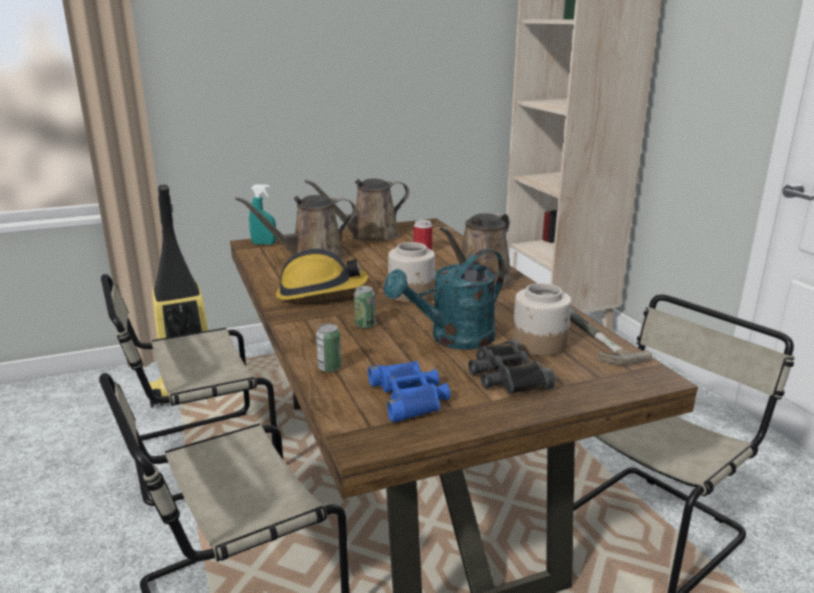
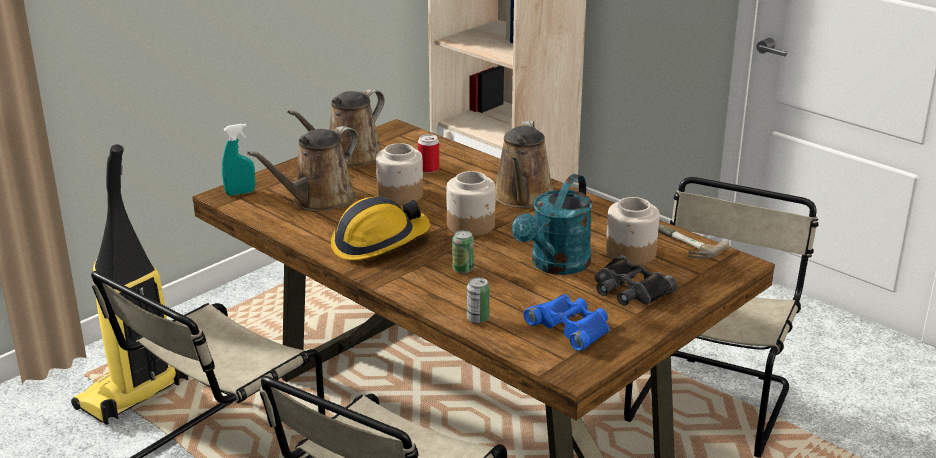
camera: 25 degrees left, 5 degrees up
(378, 264) = (400, 195): none -> jar

